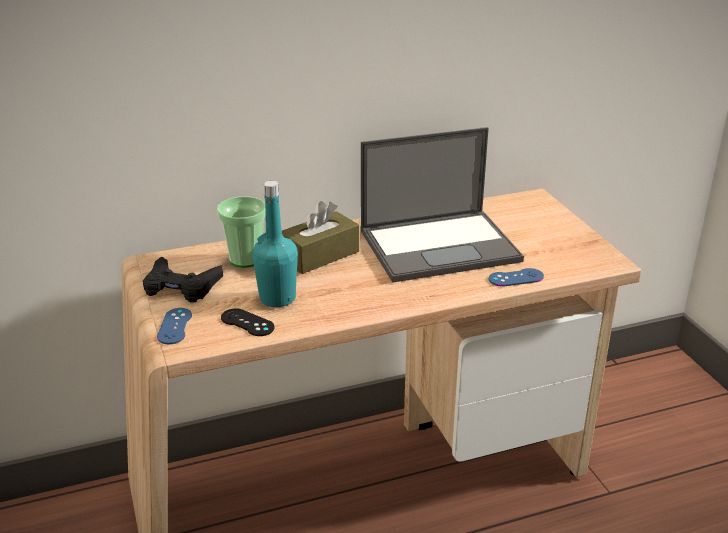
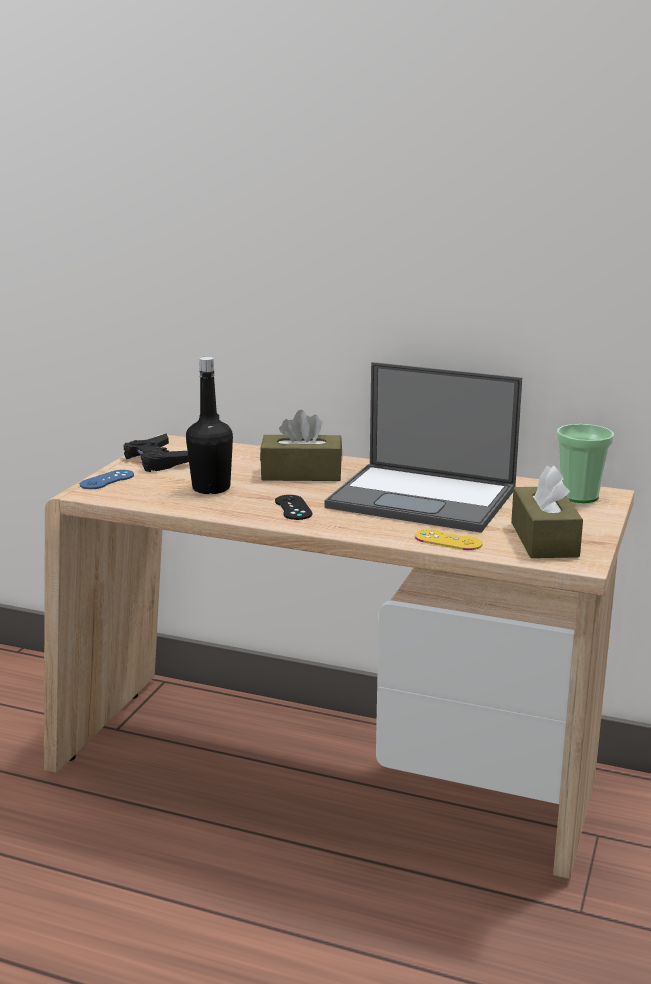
camera: 40 degrees right, 10 degrees down
(245, 259) = (237, 459): cup -> cup (579, 496)
(247, 323) = (159, 494): black game controller -> black game controller (293, 508)
(277, 298) = (211, 488): turquoise bottle -> black bottle
(516, 278) = (448, 540): blue game controller -> yellow game controller
(564, 252) = (544, 539): none -> brown tissue box

